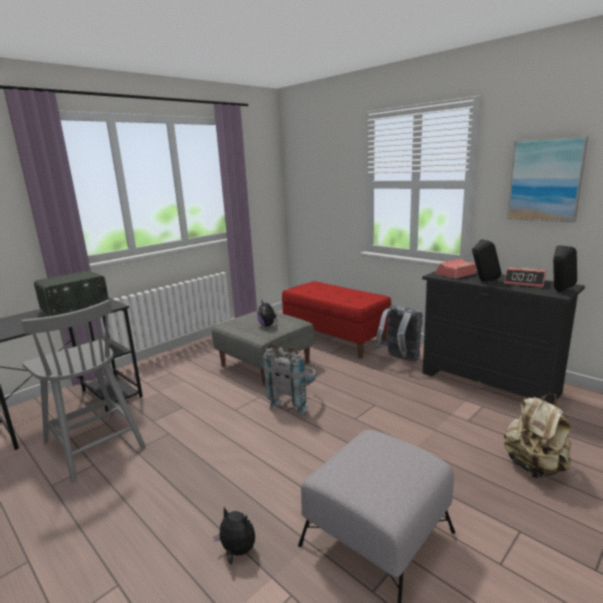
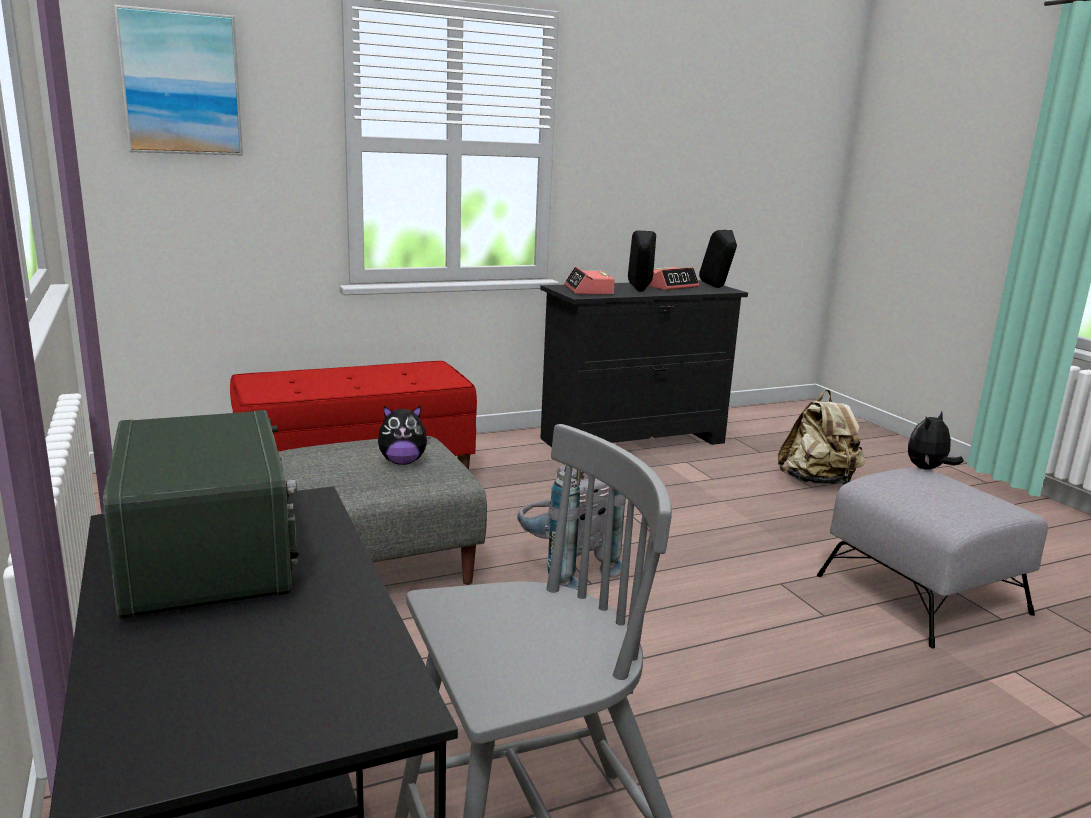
camera: 70 degrees left, 0 degrees up
(237, 551) = (943, 698): plush toy -> plush toy (927, 469)
(400, 359) = (509, 461): grey backpack -> none
(545, 180) = (641, 149): picture -> picture (181, 84)

